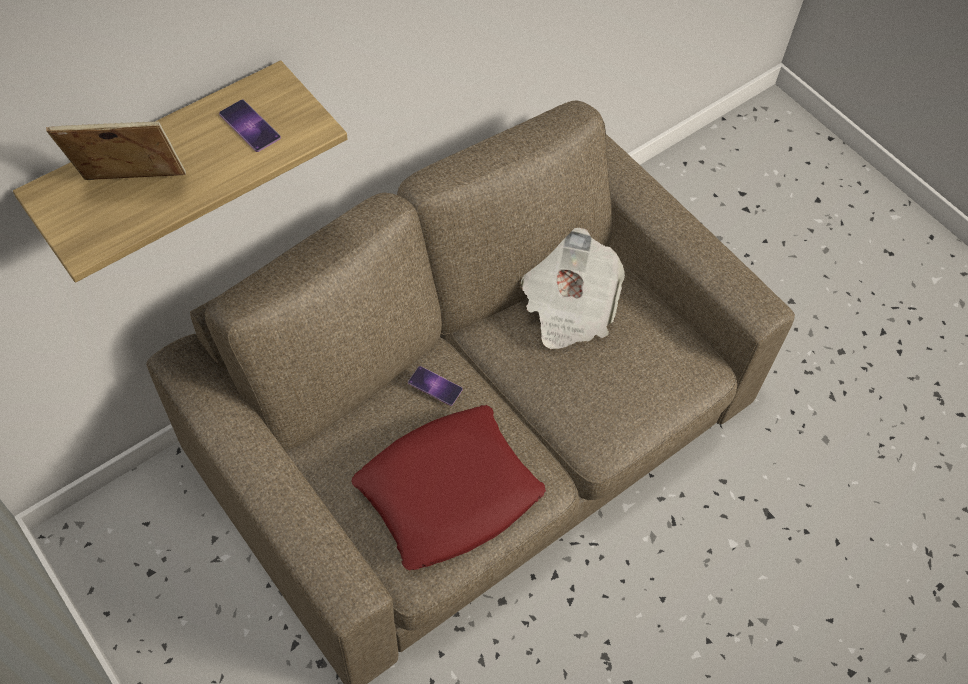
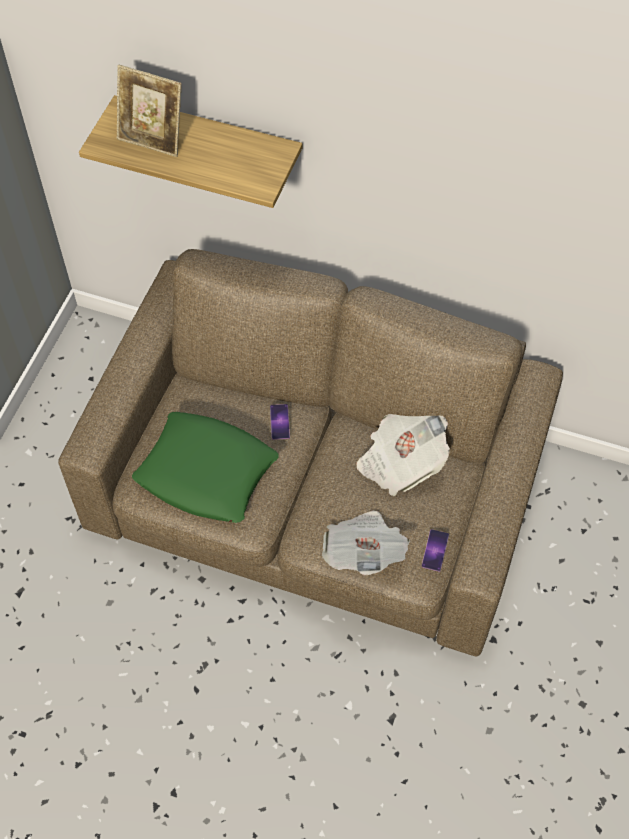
camera: 60 degrees right, 0 degrees up
(133, 190) = (152, 140): picture frame -> picture frame turned 150 degrees clockwise
(249, 126) = (239, 159): phone -> phone (435, 550)
(449, 492) = (207, 473): red pillow -> green pillow
(650, 400) = (364, 552): none -> newspaper

